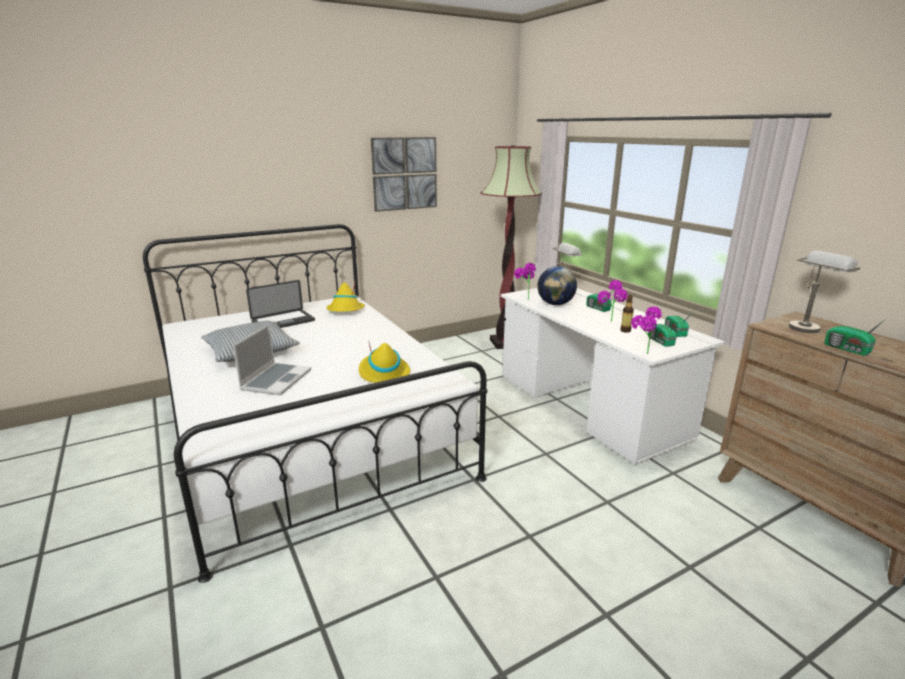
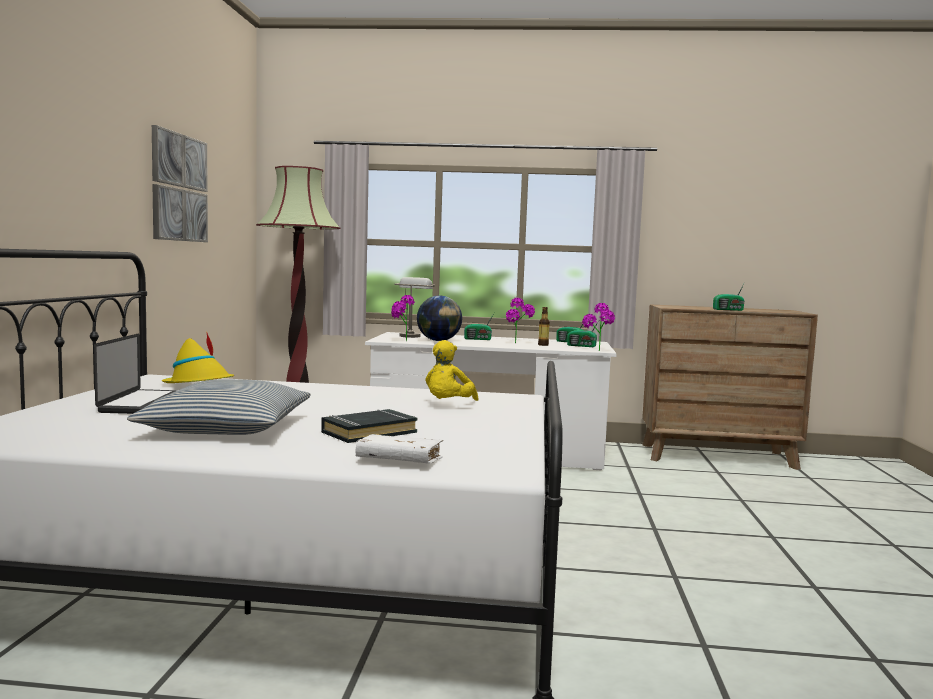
camera: 55 degrees left, 15 degrees down
(215, 407) = (399, 461): none -> white book
(276, 379) = (368, 432): laptop -> black book
(383, 372) = (448, 405): yellow hat -> yellow plush toy
(808, 326) = (682, 306): grey table lamp -> none

